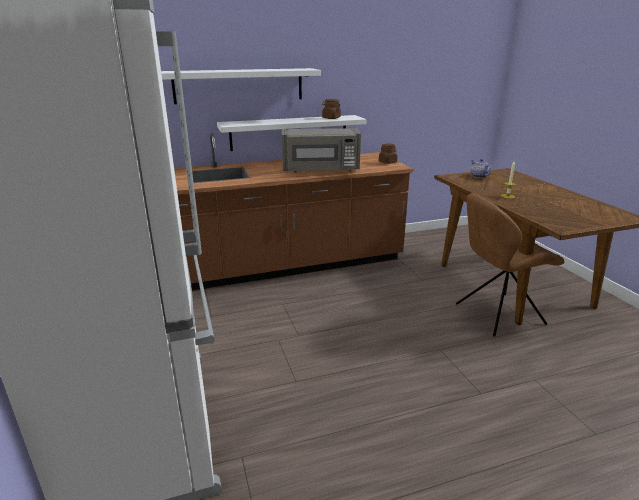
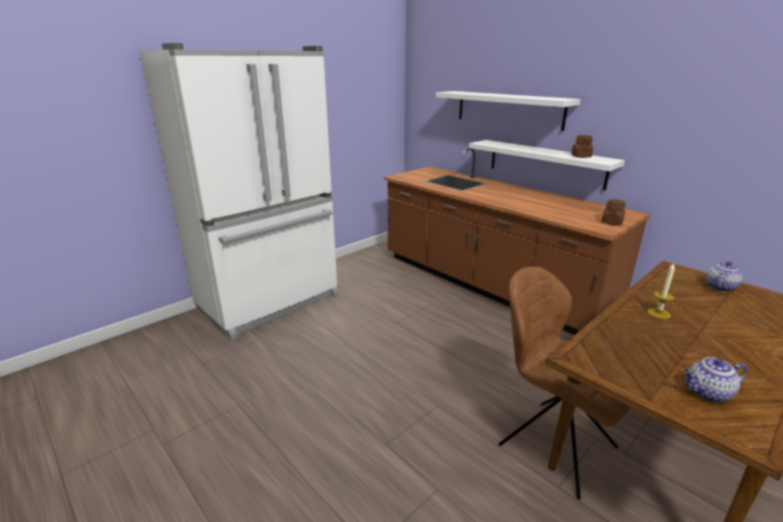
camera: 65 degrees right, 0 degrees up
(320, 170) = (525, 204): grey microwave -> none
(594, 212) = (707, 393): none -> teapot

